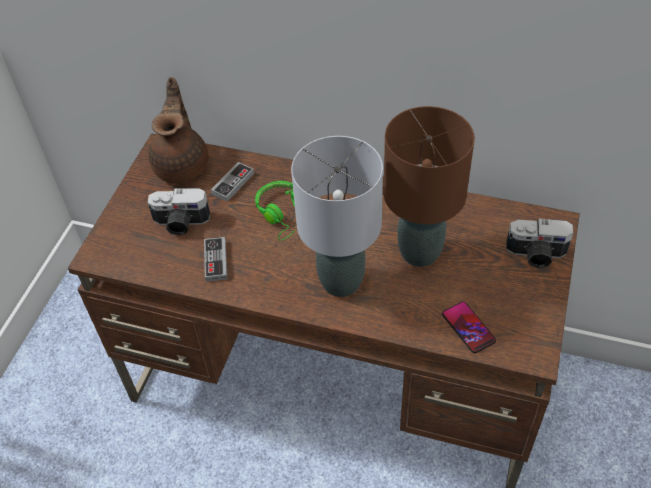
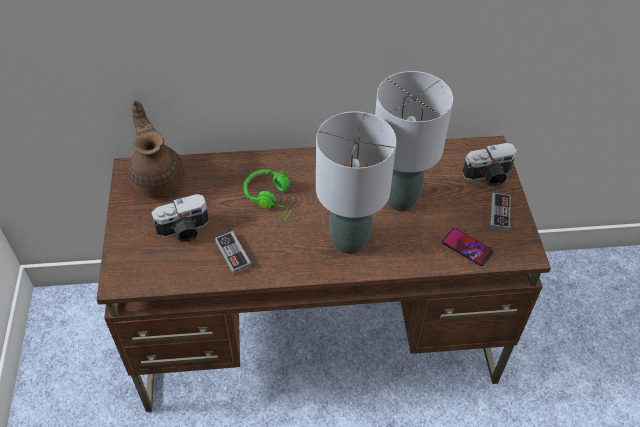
camera: 25 degrees left, 0 degrees up
(233, 183) = (214, 184): game controller -> game controller (499, 213)
(419, 252) = (399, 199): brown table lamp -> grey table lamp

